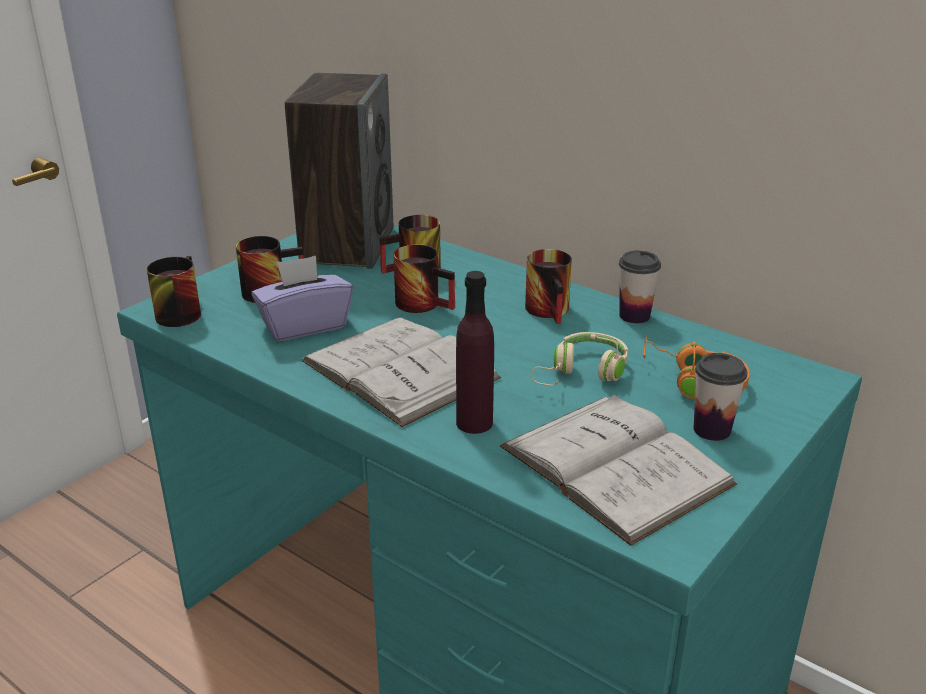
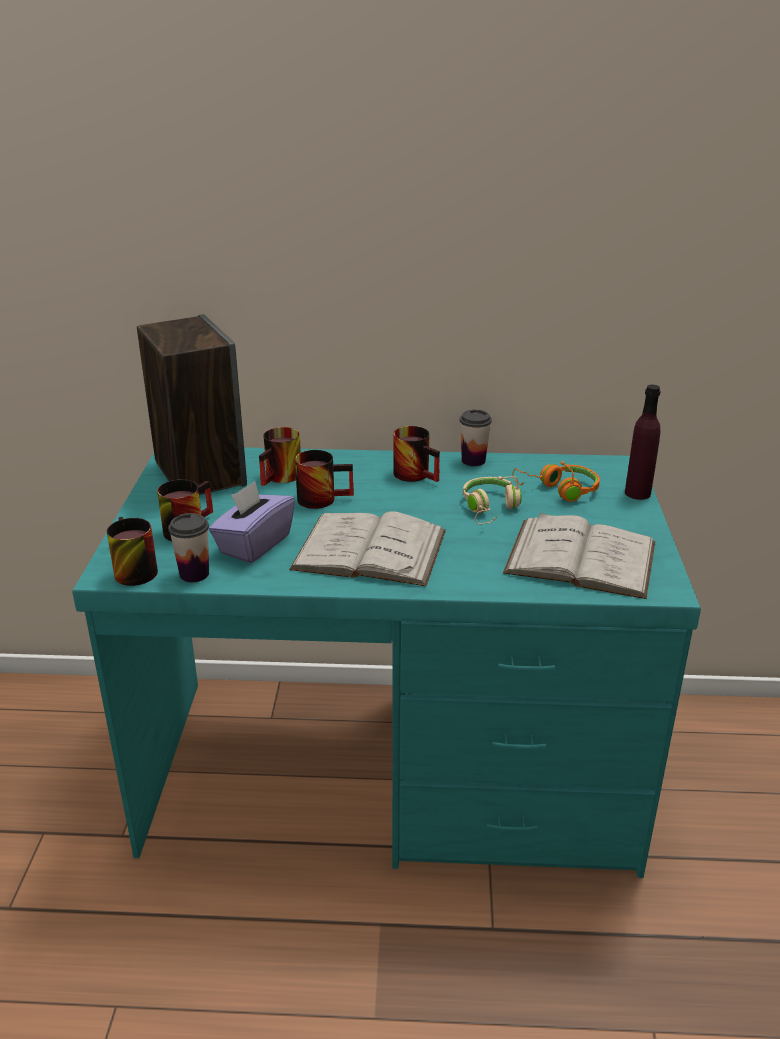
camera: 35 degrees left, 0 degrees up
(474, 423) = (467, 565): purple bottle -> purple bottle (637, 493)
(712, 430) = (605, 516): cup -> cup (194, 574)

